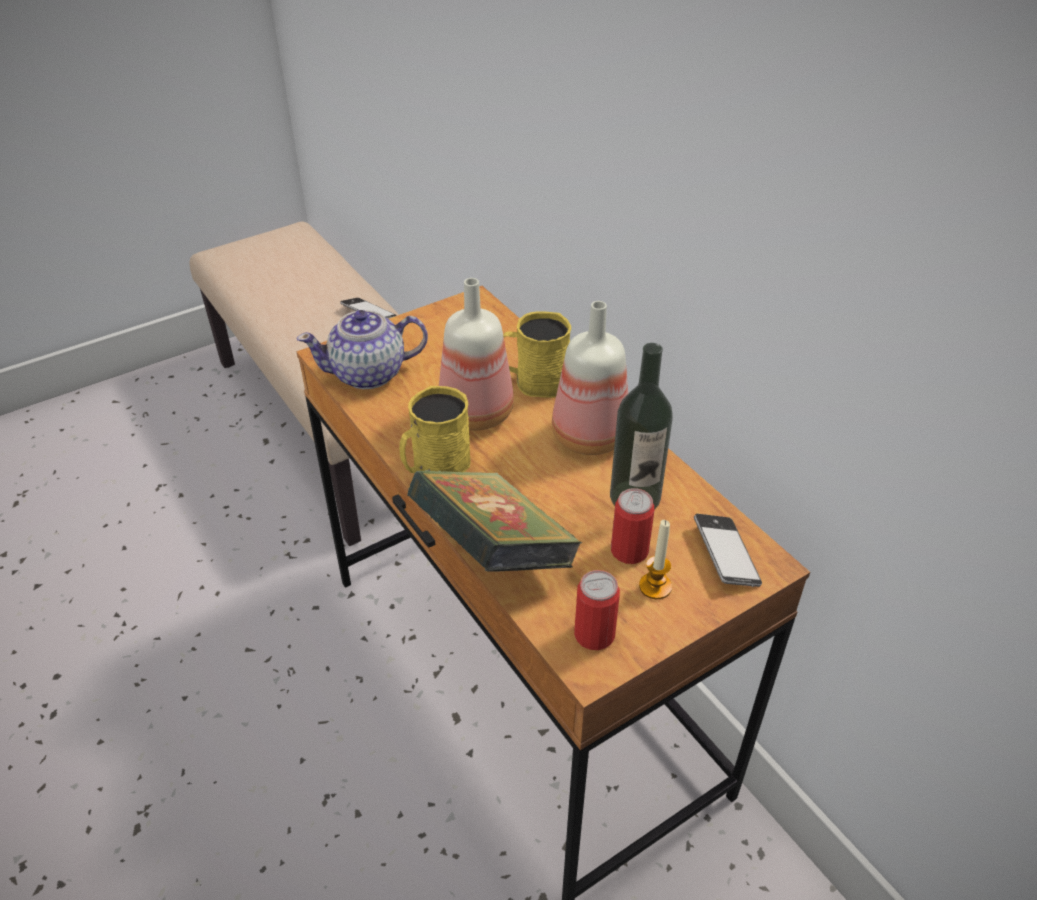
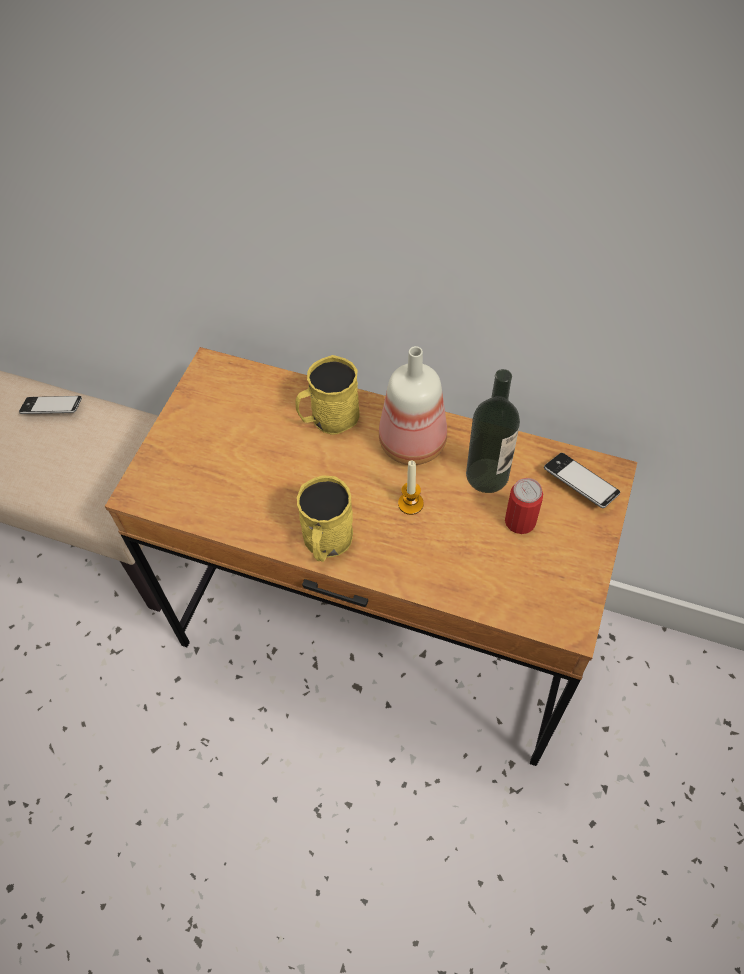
camera: 35 degrees left, 15 degrees up
(369, 374) = (191, 490): teapot -> none
(478, 414) = (314, 474): bottle -> none
(493, 553) = (434, 585): book -> none
(594, 634) = (554, 601): can -> none
(655, 586) = (559, 538): candle -> candle (410, 504)

